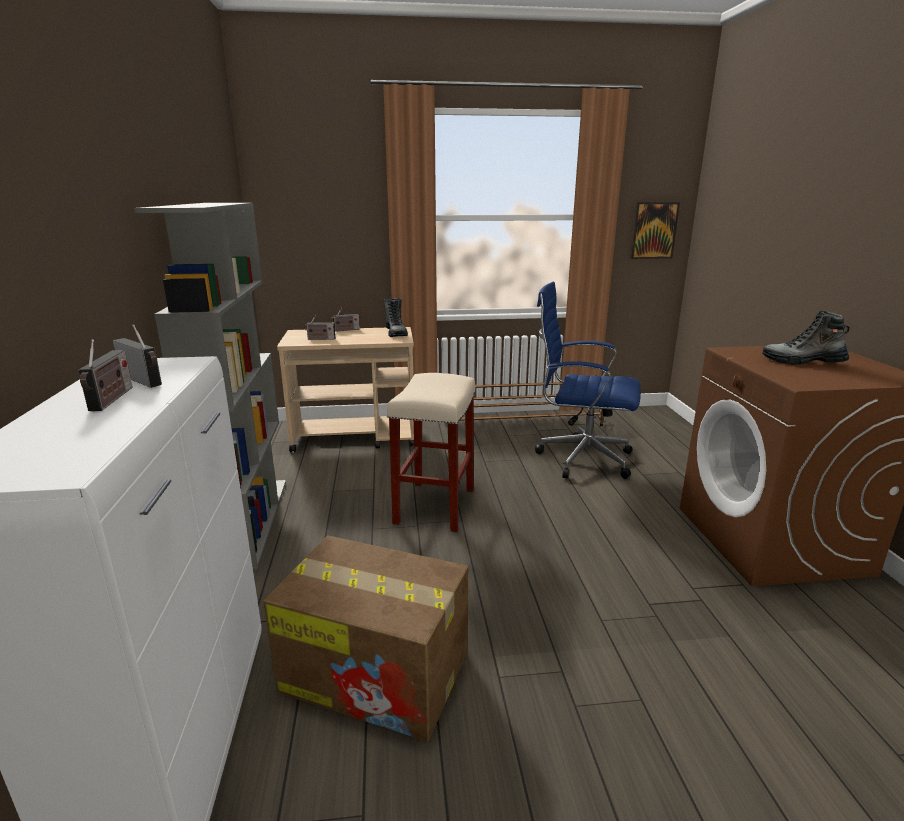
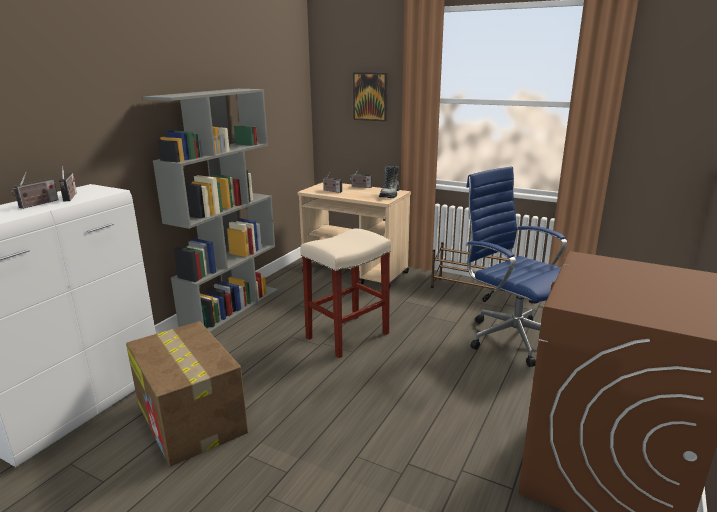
camera: 35 degrees right, 0 degrees up
(653, 230) = (673, 122): picture -> picture (370, 96)
(802, 362) = (635, 284): boot -> none

